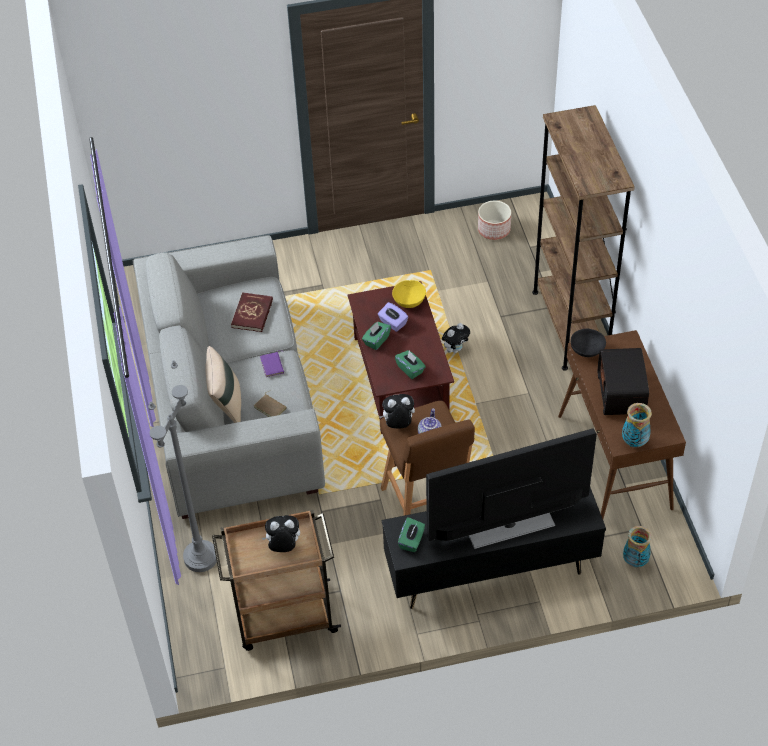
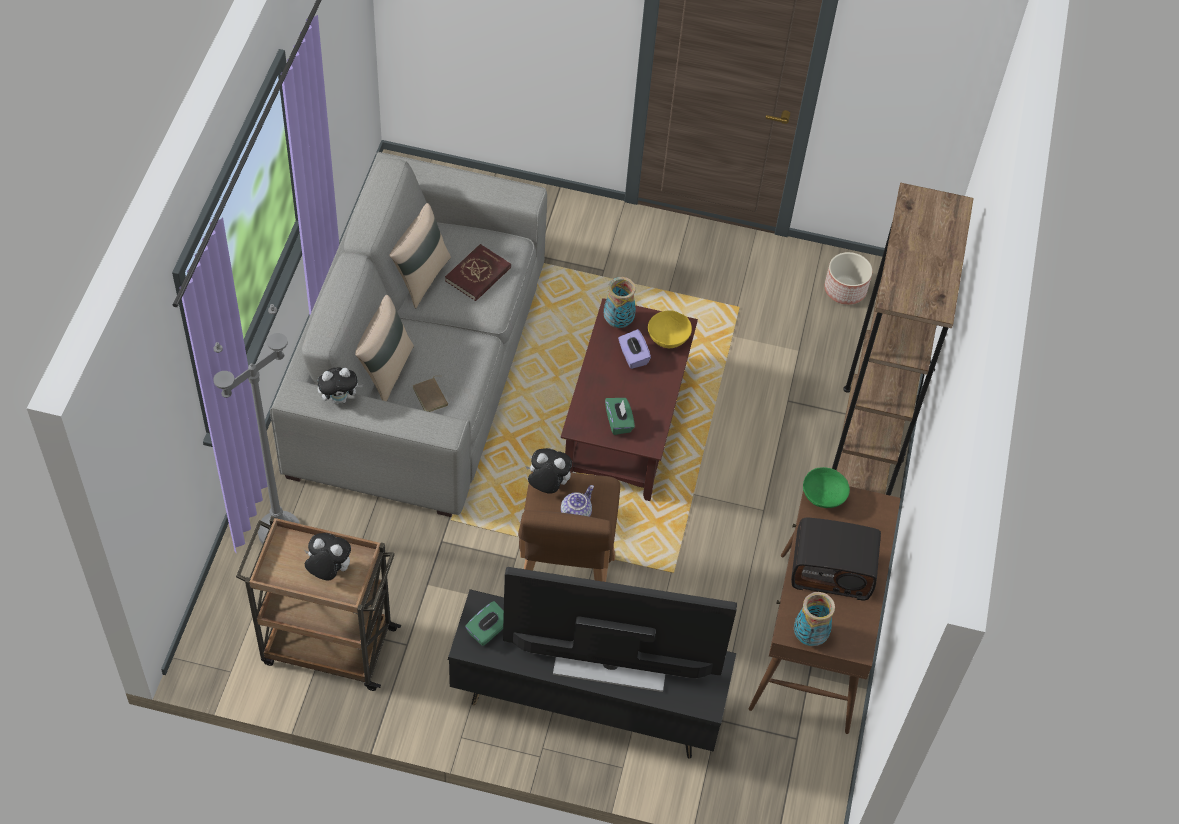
camera: 20 degrees right, 5 degrees up
(212, 333) = (421, 277): none -> beige pillow
(273, 365) = (464, 347): purple book -> none
(376, 340) = (601, 369): green tissue box -> none
(455, 349) = (710, 417): plush toy -> plush toy (340, 398)
(586, 351) = (822, 497): black bowl -> green bowl
(622, 393) = (832, 570): radio -> radio turned 105 degrees counterclockwise
(635, 561) = (763, 775): vase -> vase (618, 322)

